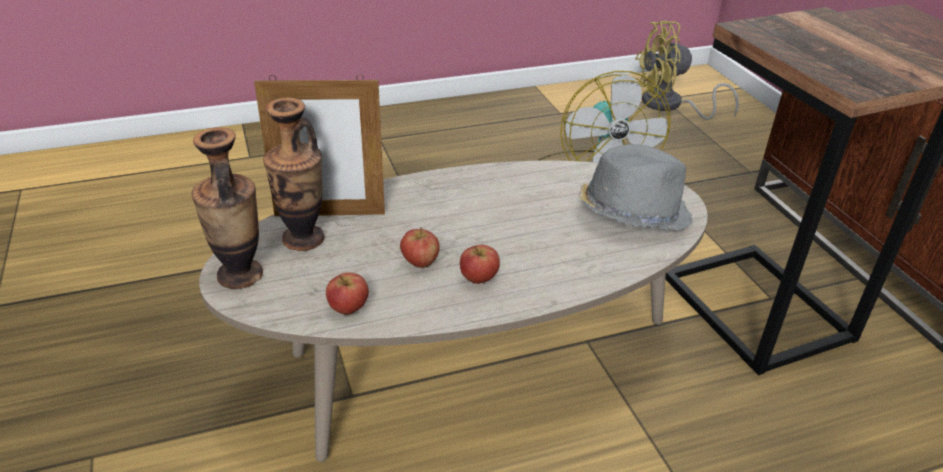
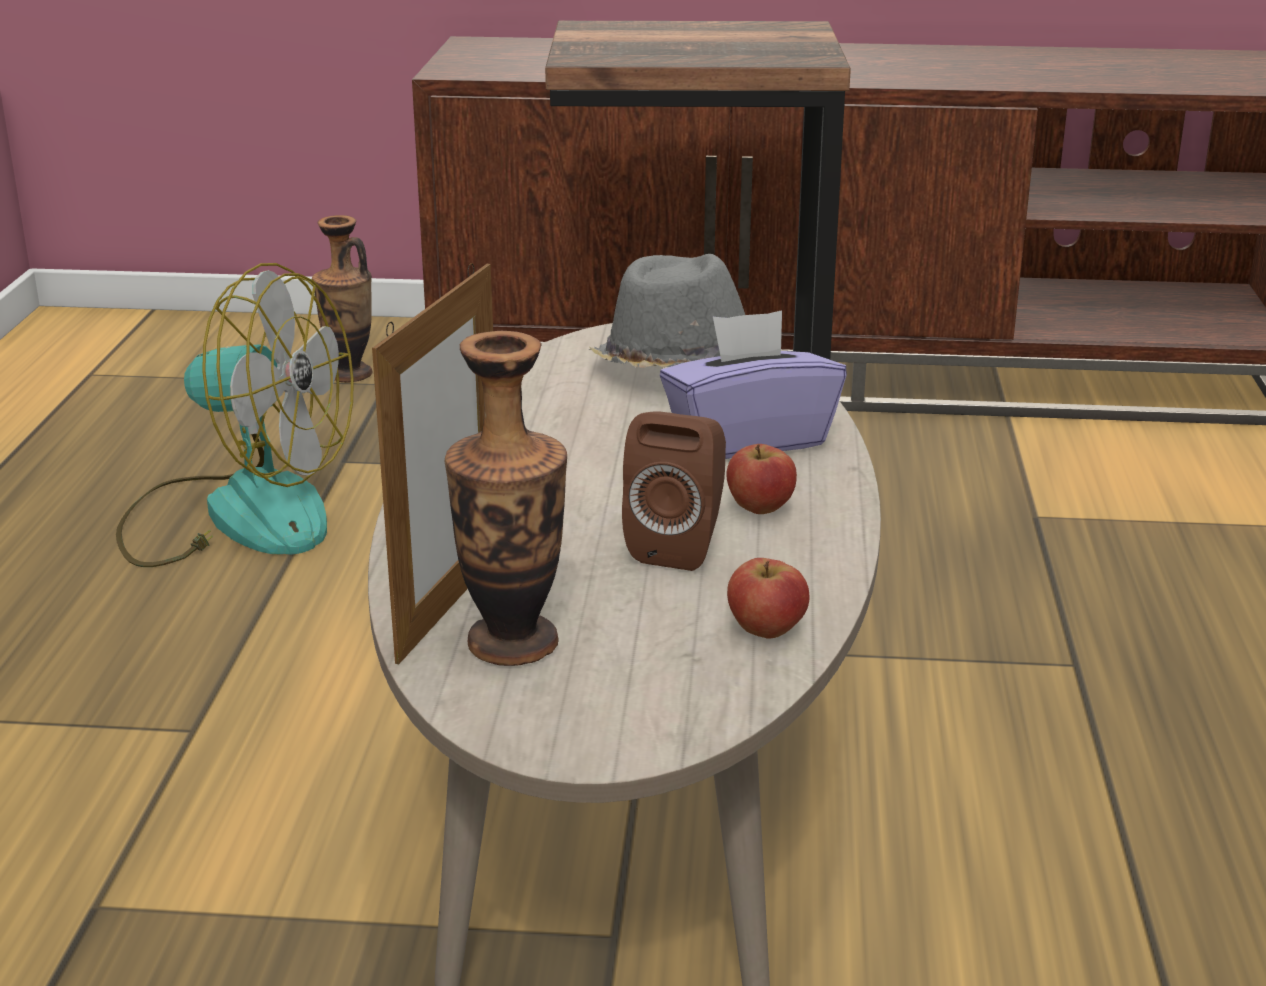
camera: 65 degrees left, 10 degrees down
(240, 275) = (583, 728): vase -> vase (349, 374)
(420, 262) = (679, 546): apple -> brown speaker
(560, 257) = (748, 439): none -> purple tissue box
(669, 106) = (119, 377): yellow fan -> none

